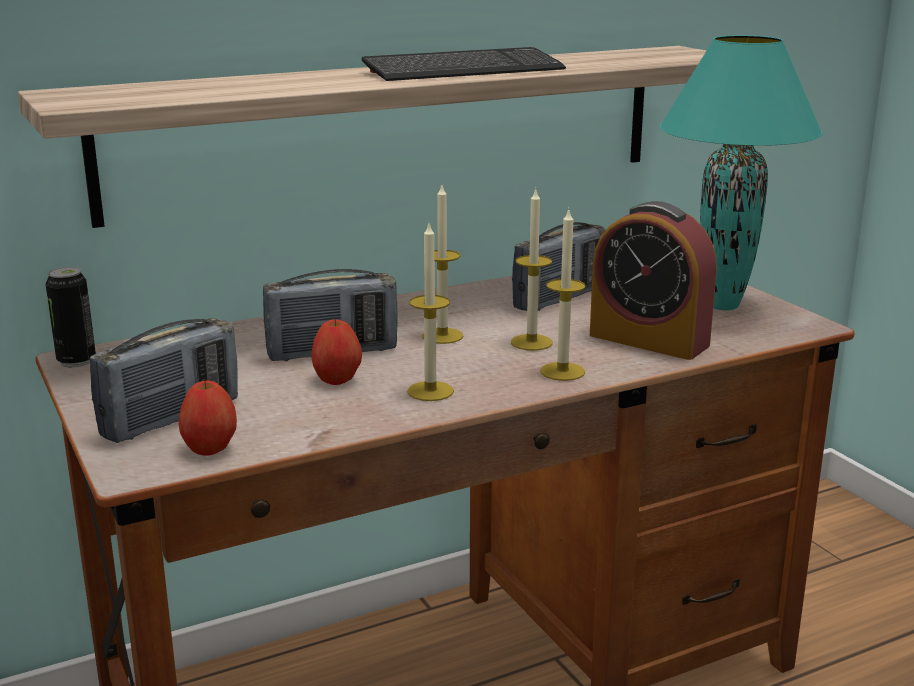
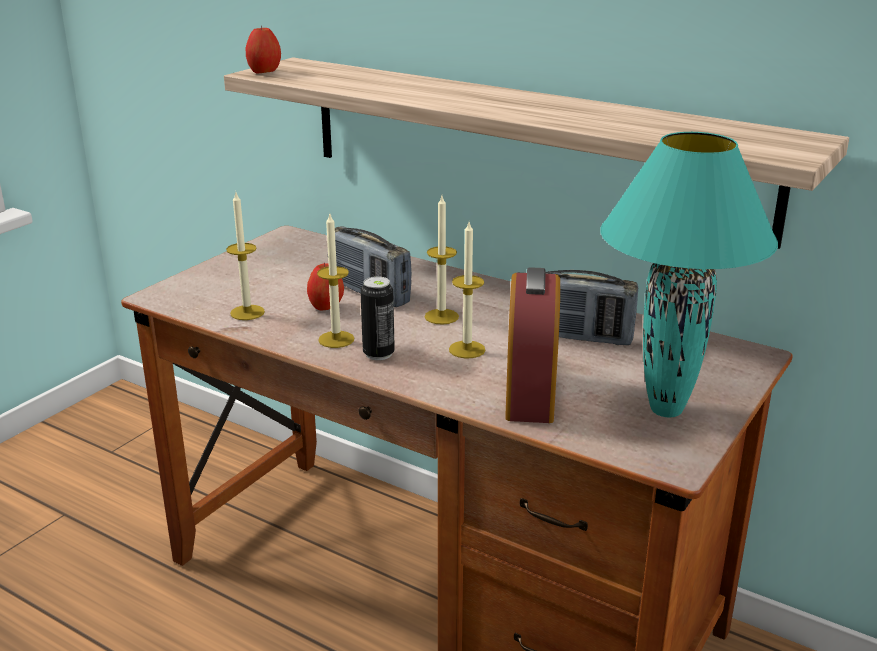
camera: 60 degrees right, 5 degrees up
(76, 361) = (282, 236): can -> can (378, 354)
(171, 419) = (226, 283): radio -> none
(210, 449) = (195, 305): apple -> apple (264, 72)
(463, 70) = (532, 107): keyboard -> none
(562, 371) = (421, 374): candle -> candle (247, 312)

